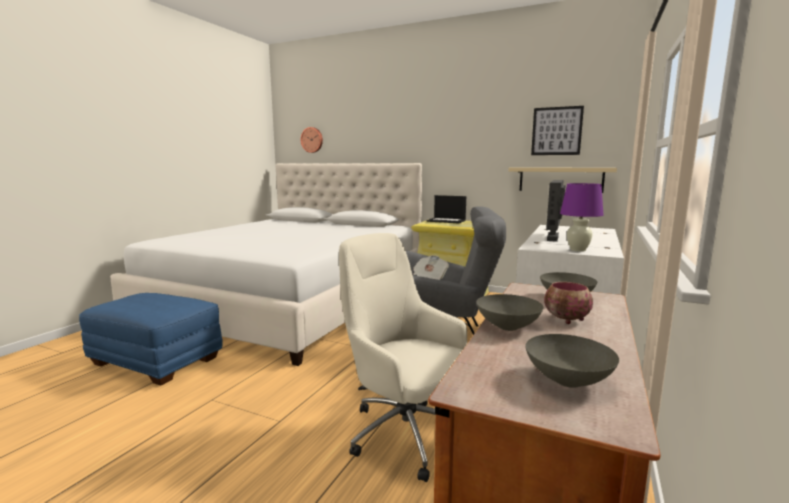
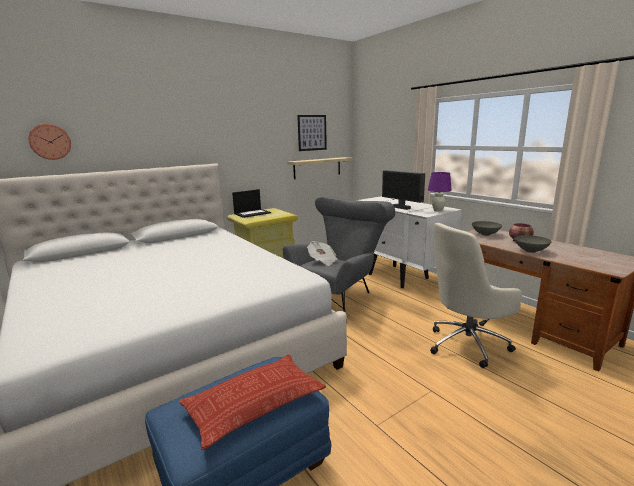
camera: 60 degrees left, 5 degrees up
(143, 307) = (254, 403): none -> pillow
(567, 381) = (596, 256): grey bowl -> none

